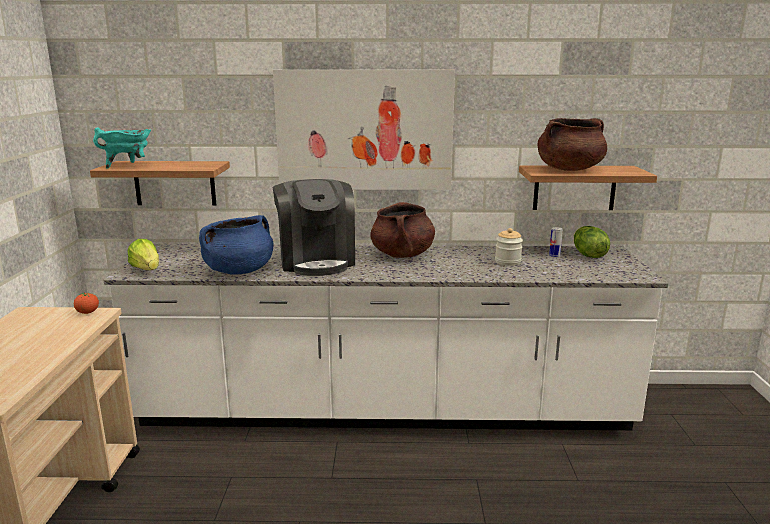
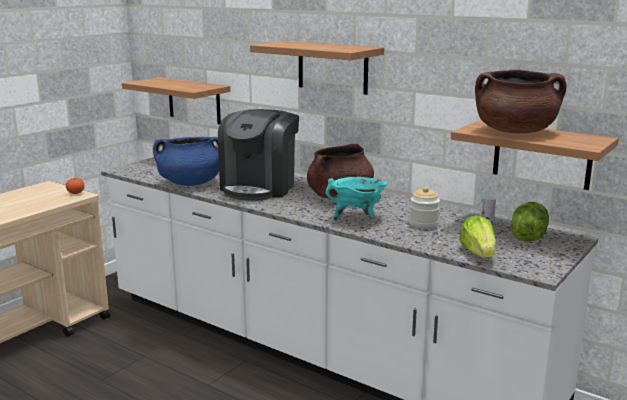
camera: 35 degrees right, 0 degrees up
(128, 165) = (152, 82): turquoise cooking pot -> turquoise cooking pot (357, 219)
(147, 270) = (136, 169): lettuce -> lettuce (478, 254)
(364, 130) = (332, 67): picture -> shelf

